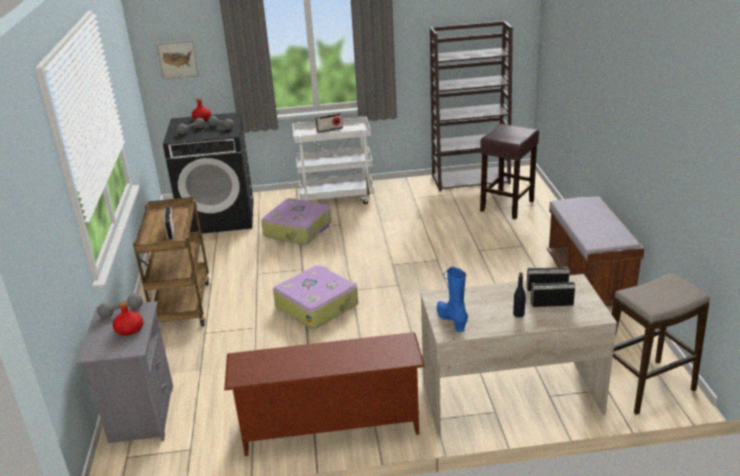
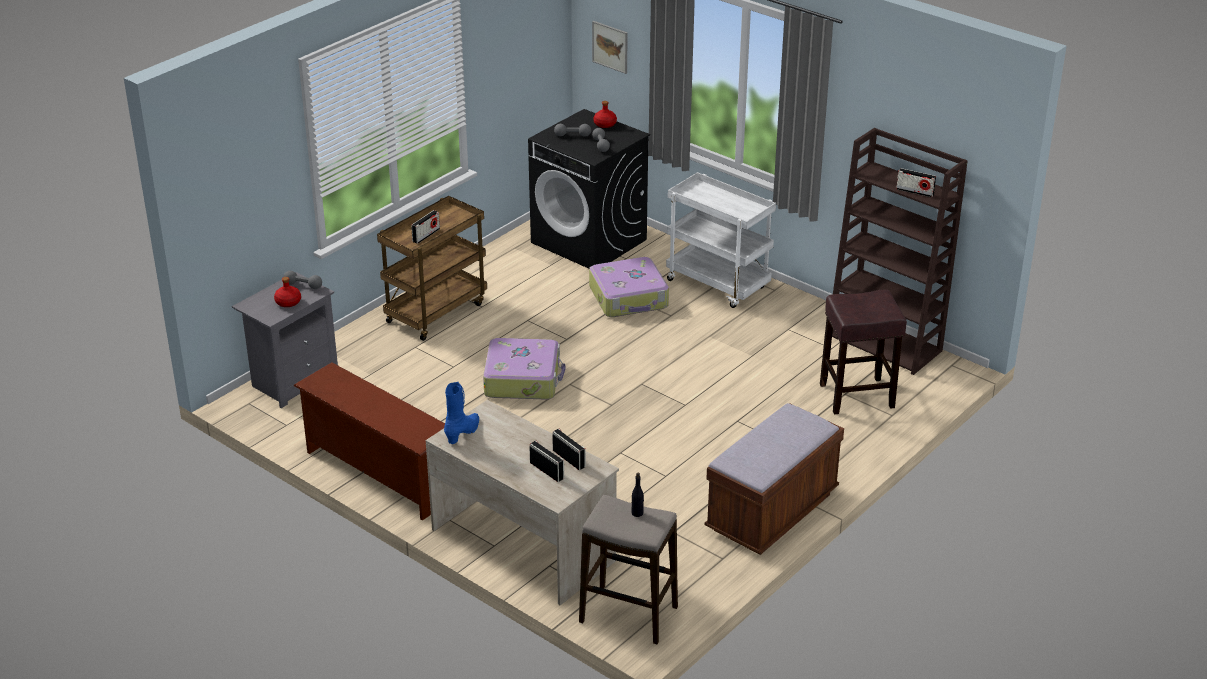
camera: 45 degrees right, 5 degrees up
(330, 129) = (724, 199): radio -> radio (915, 192)
(519, 314) = (511, 461): black bottle -> black bottle (637, 513)

